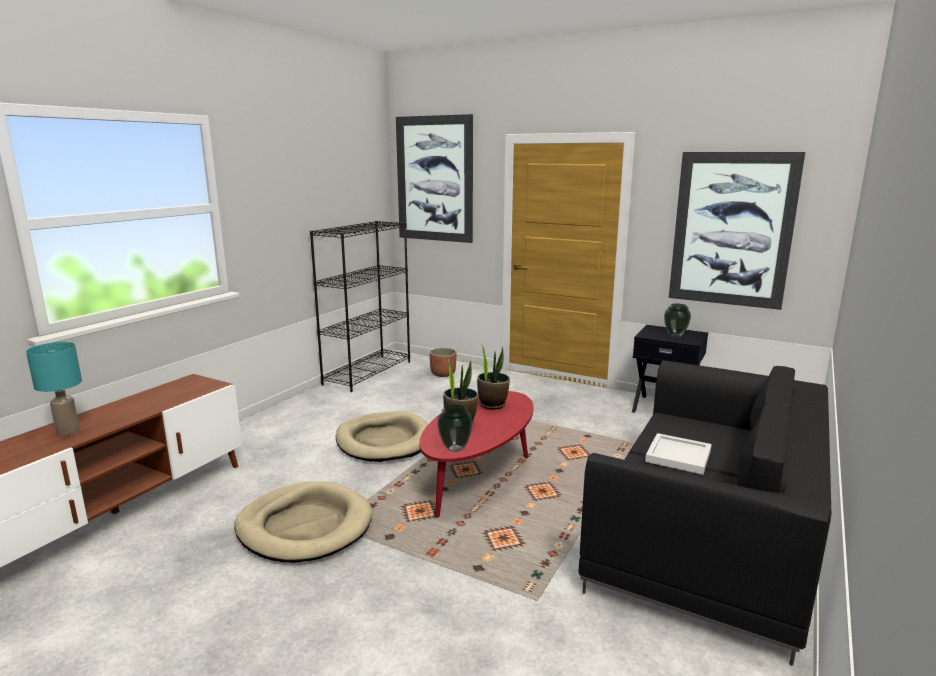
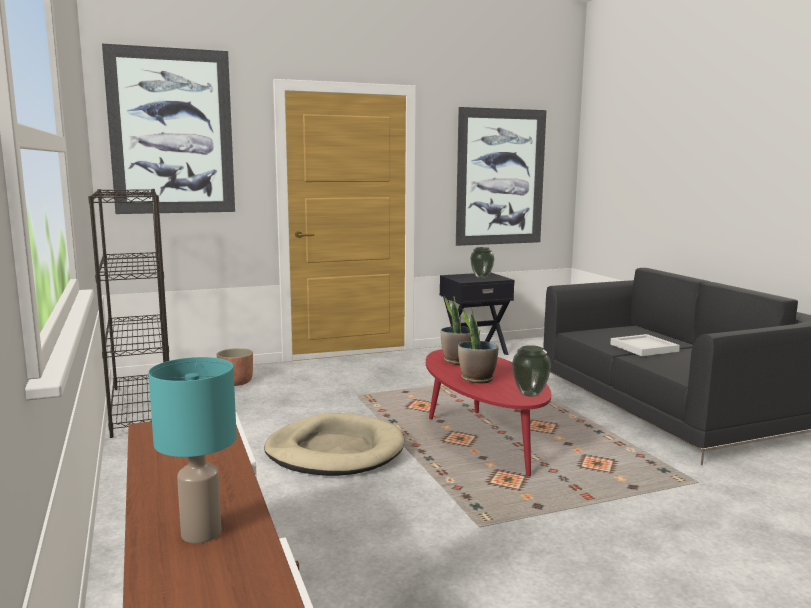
camera: 50 degrees left, 5 degrees down
(305, 526) = (459, 542): beige dog bed -> none

